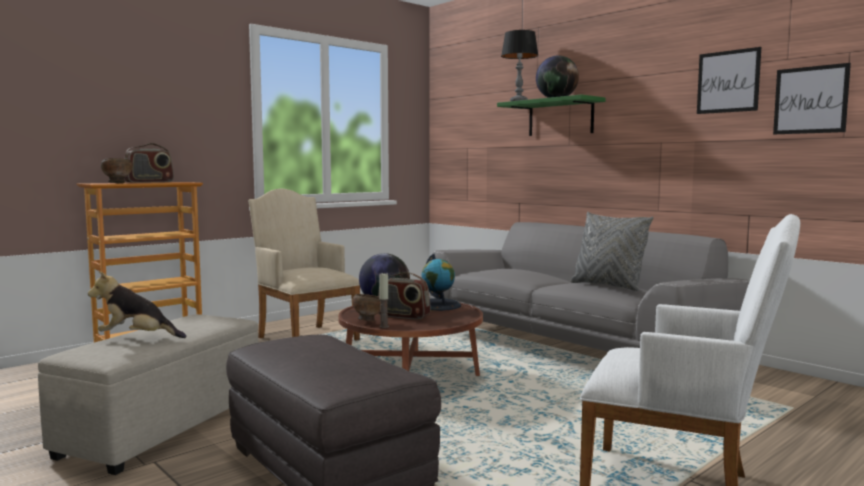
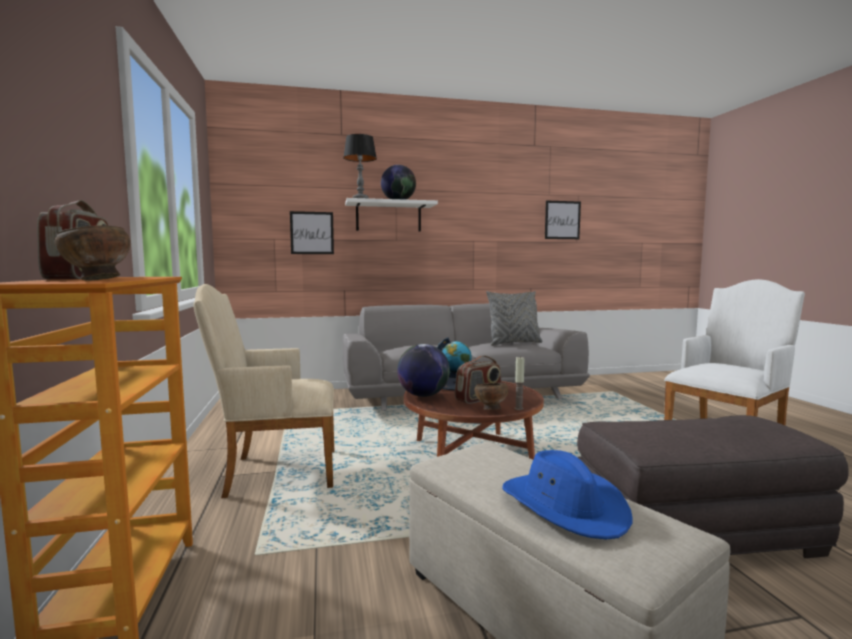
camera: 60 degrees left, 0 degrees up
(137, 338) = (565, 505): plush toy -> blue hat
(560, 118) = (388, 217): green shelf -> white shelf
(728, 81) = (518, 203): picture -> picture (312, 233)

